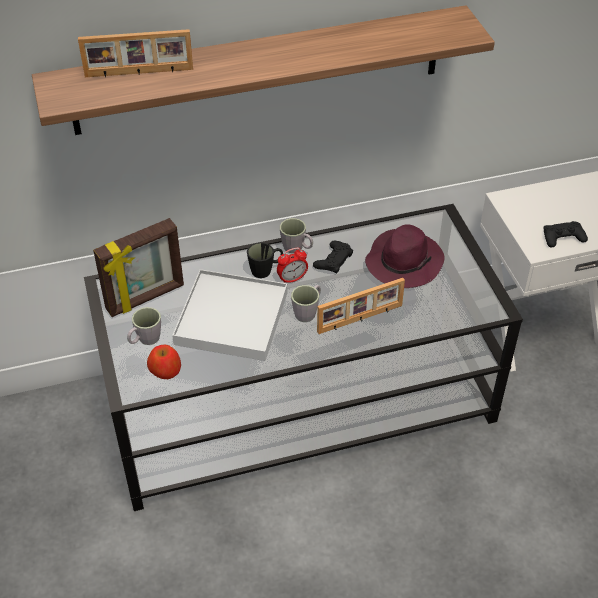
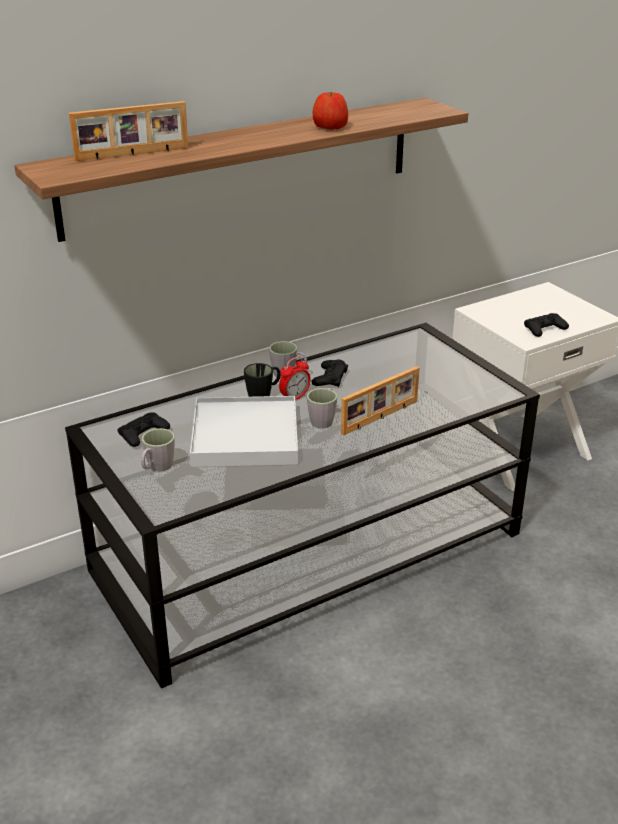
camera: 15 degrees left, 15 degrees down
(146, 298) = (143, 434): picture frame -> black game controller
(165, 370) = (191, 489): apple -> apple (330, 127)
(404, 262) = (401, 369): purple hat -> none

